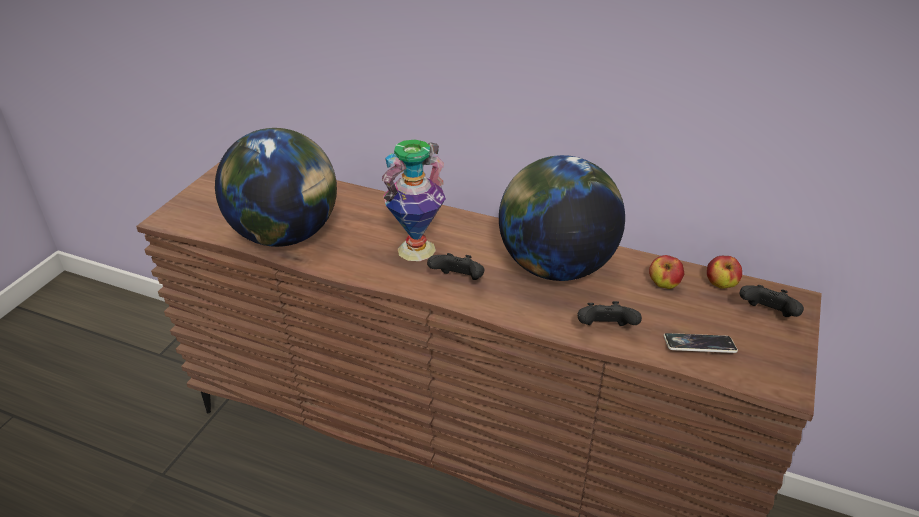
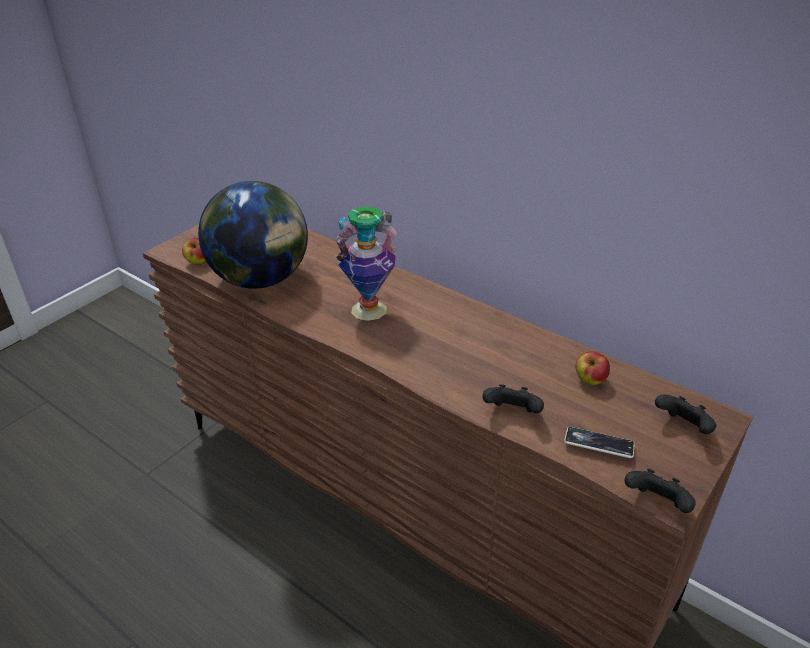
camera: 15 degrees right, 0 degrees up
(458, 280) = (394, 344): black game controller -> black game controller (657, 504)
(555, 266) = (491, 346): globe -> none
(720, 285) = (648, 390): apple -> apple (198, 262)

